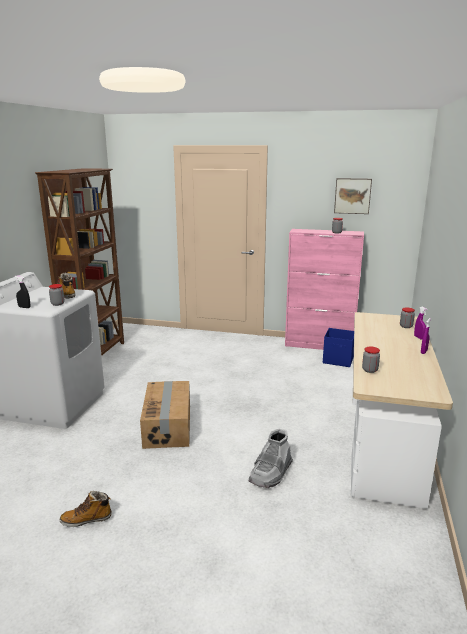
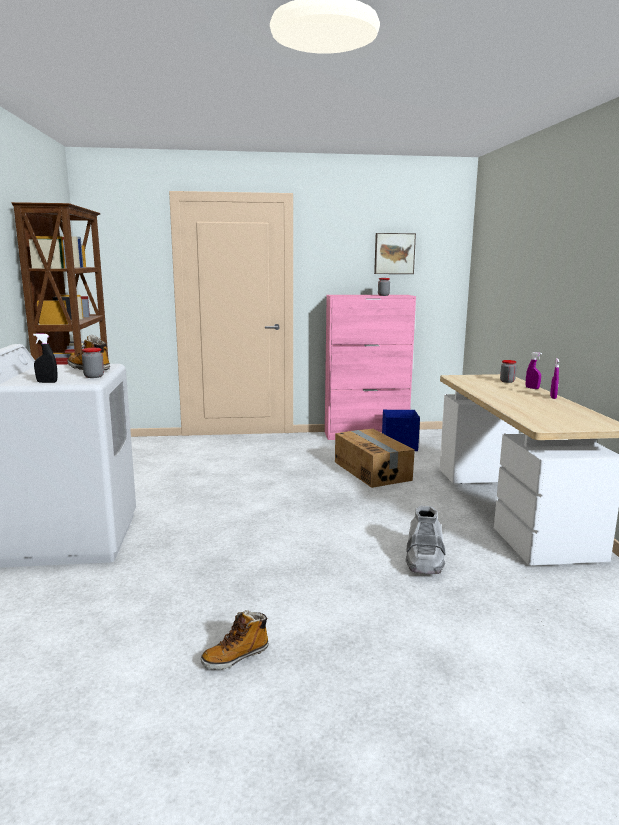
camera: 20 degrees left, 5 degrees down
(168, 425) = (256, 535): cardboard box -> cardboard box (372, 471)
(369, 370) = (524, 414): jar -> none

